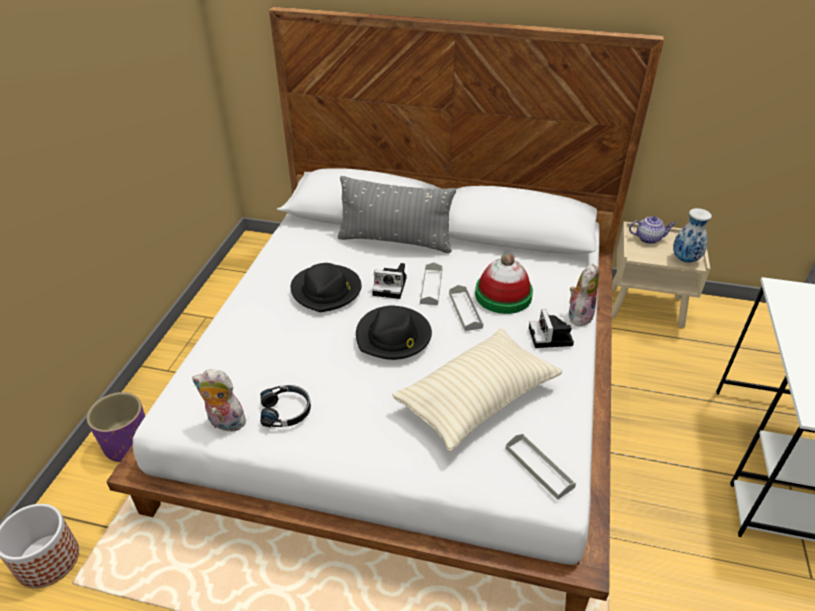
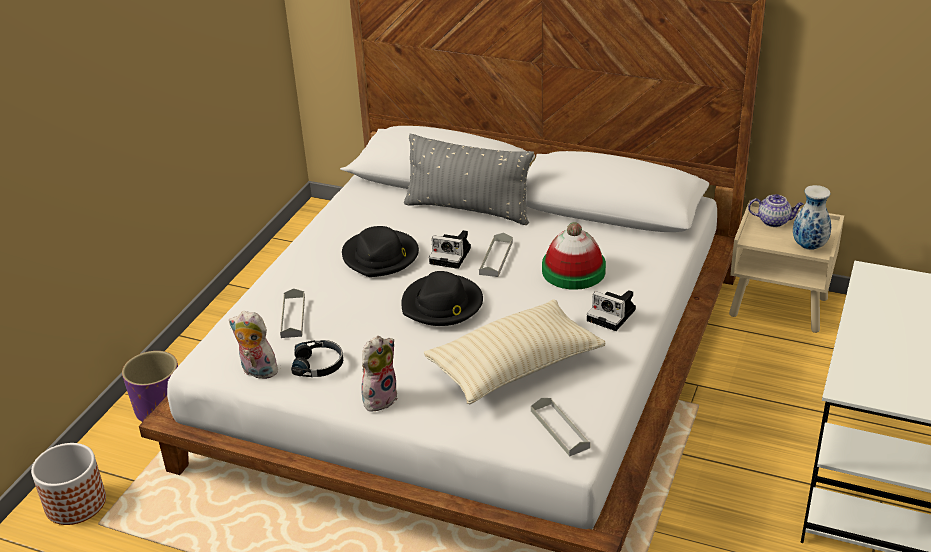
camera: 10 degrees right, 5 degrees down
(465, 310) = (526, 283): grey tray -> grey tray (293, 317)
(551, 338) = (613, 315): camera -> camera turned 60 degrees counterclockwise
(579, 315) = (653, 295): plush toy -> plush toy (379, 398)

